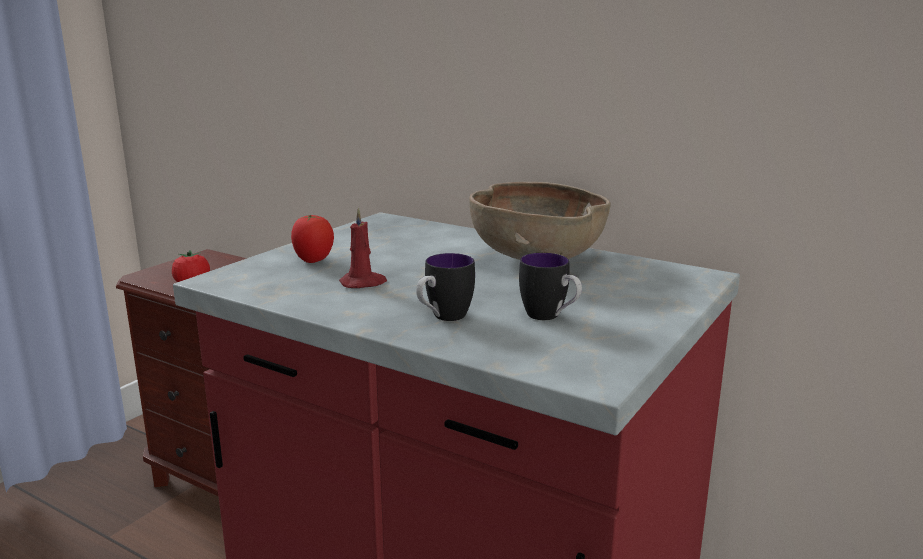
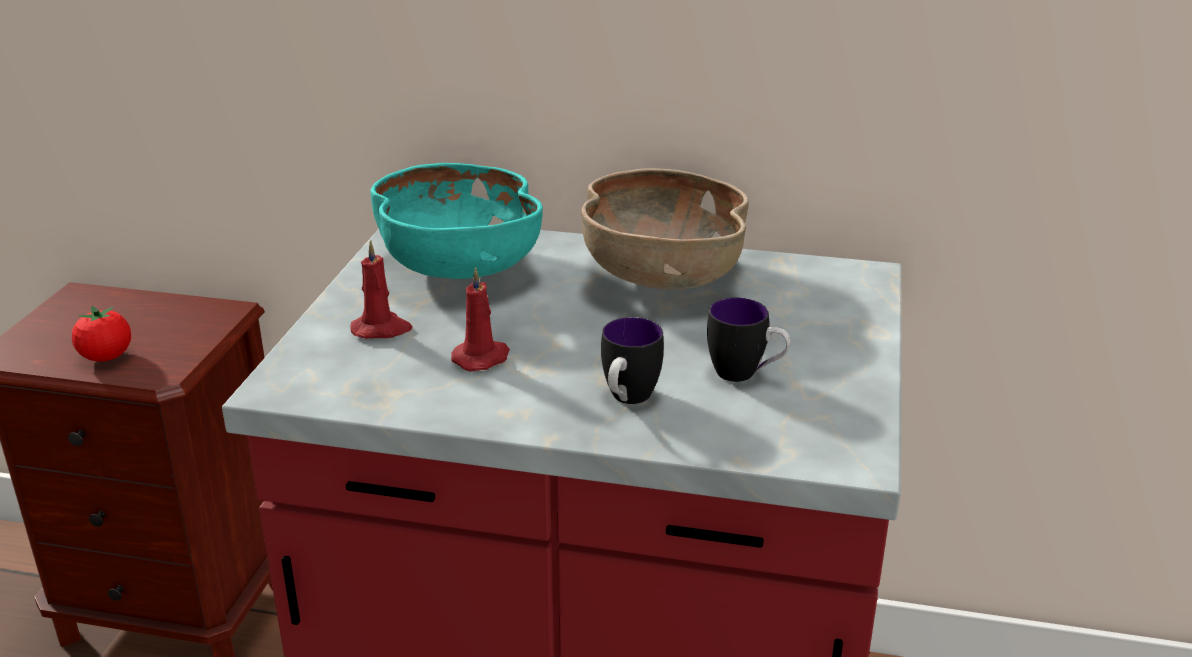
camera: 20 degrees left, 10 degrees up
(313, 261) = (382, 329): tomato -> red candle
(396, 239) = (458, 268): none -> turquoise bowl

